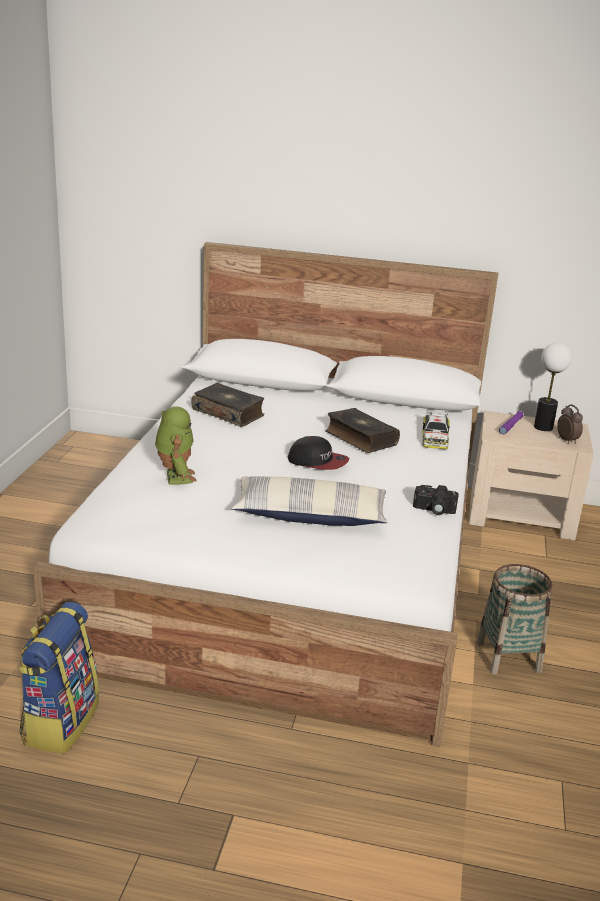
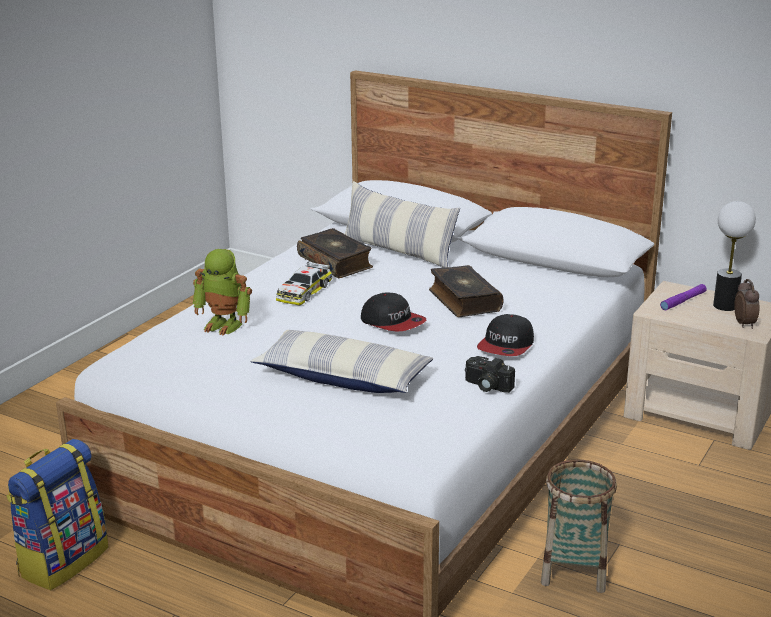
camera: 20 degrees right, 0 degrees up
(175, 477) = (225, 325): toy robot -> toy robot turned 105 degrees clockwise
(274, 400) = (398, 252): none -> pillow
(423, 474) = (506, 346): none -> cap
(435, 437) = (554, 306): toy car -> toy car (304, 292)

